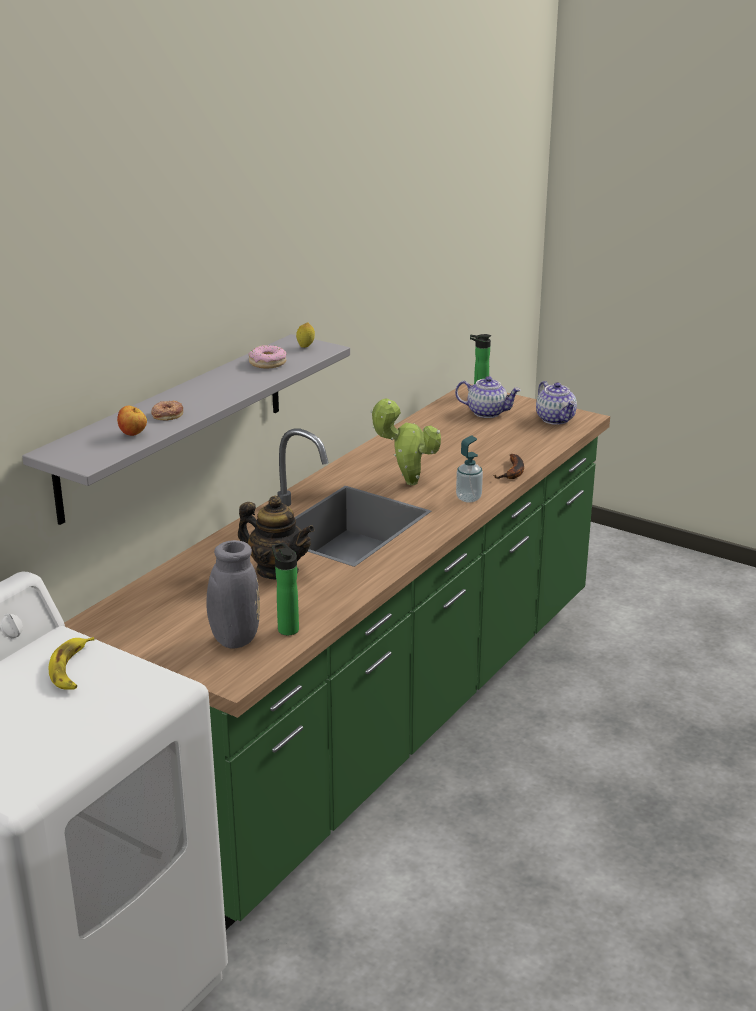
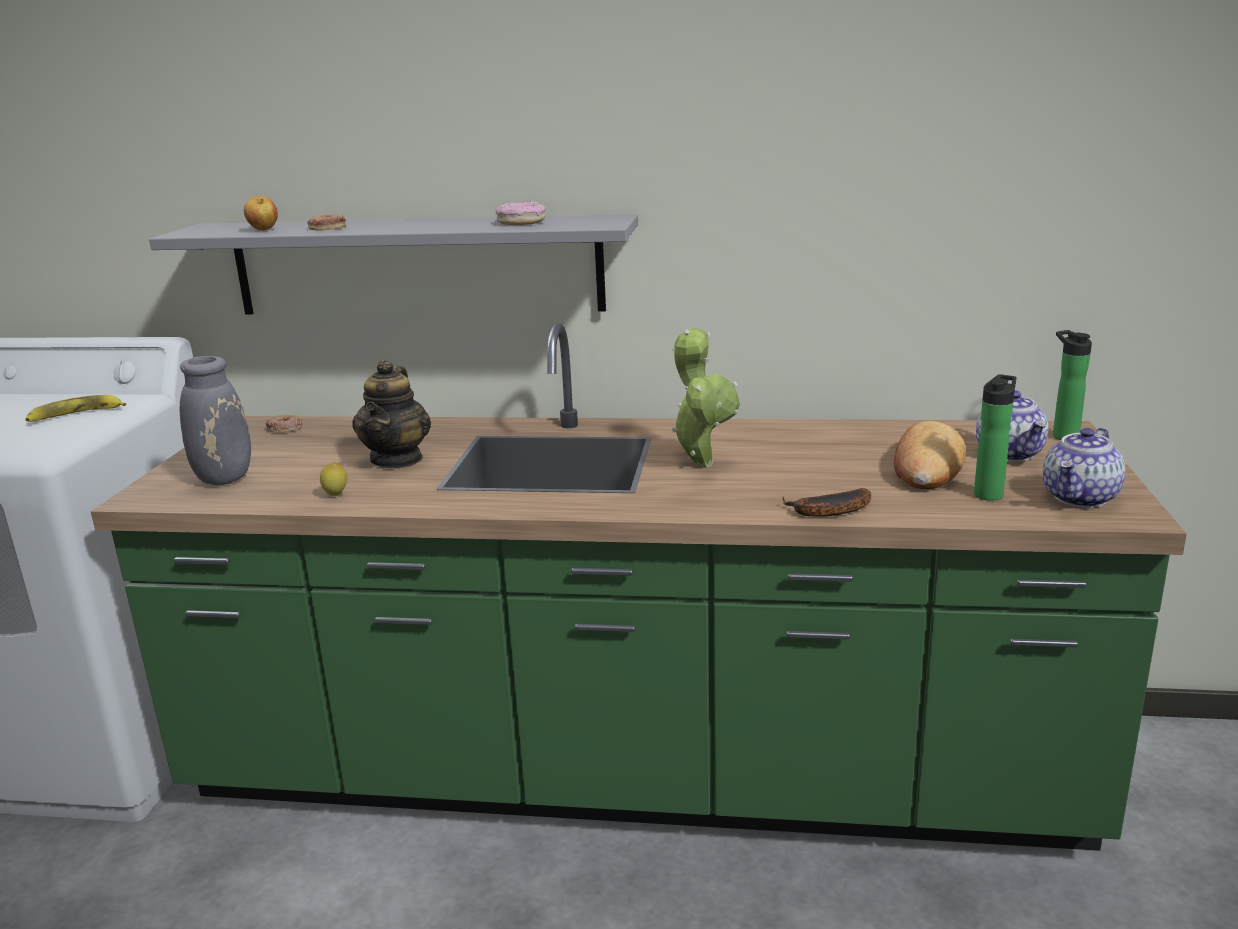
camera: 65 degrees right, 5 degrees down
(135, 606) = (284, 428): none -> donut
(287, 628) = (261, 494): bottle -> bottle (989, 493)
(305, 347) = (595, 221): lemon -> lemon (336, 496)
(468, 498) = (700, 504): soap dispenser -> none
(481, 434) = (926, 466): none -> bread

